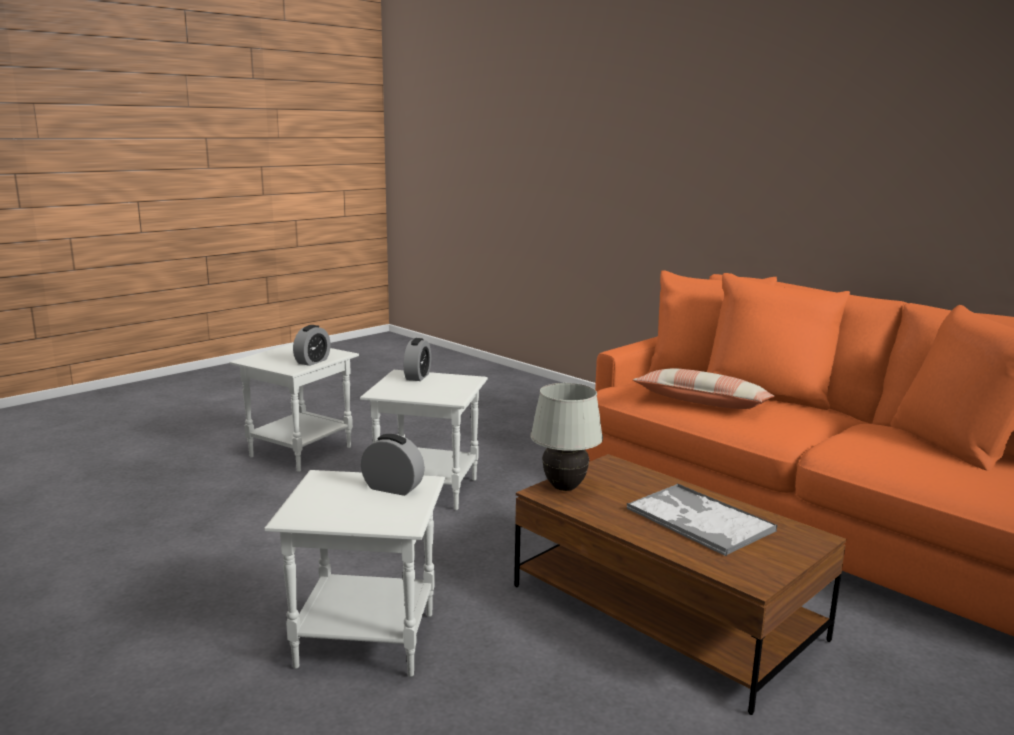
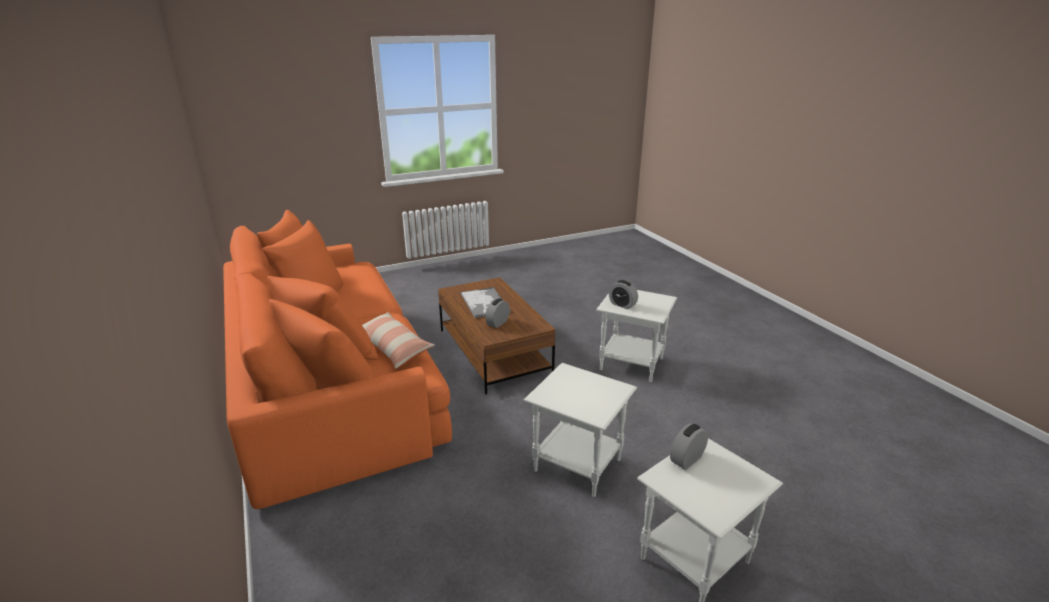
camera: 160 degrees left, 10 degrees up
(417, 376) = (584, 407): alarm clock -> alarm clock (497, 323)
(565, 488) = (529, 327): white table lamp -> none

